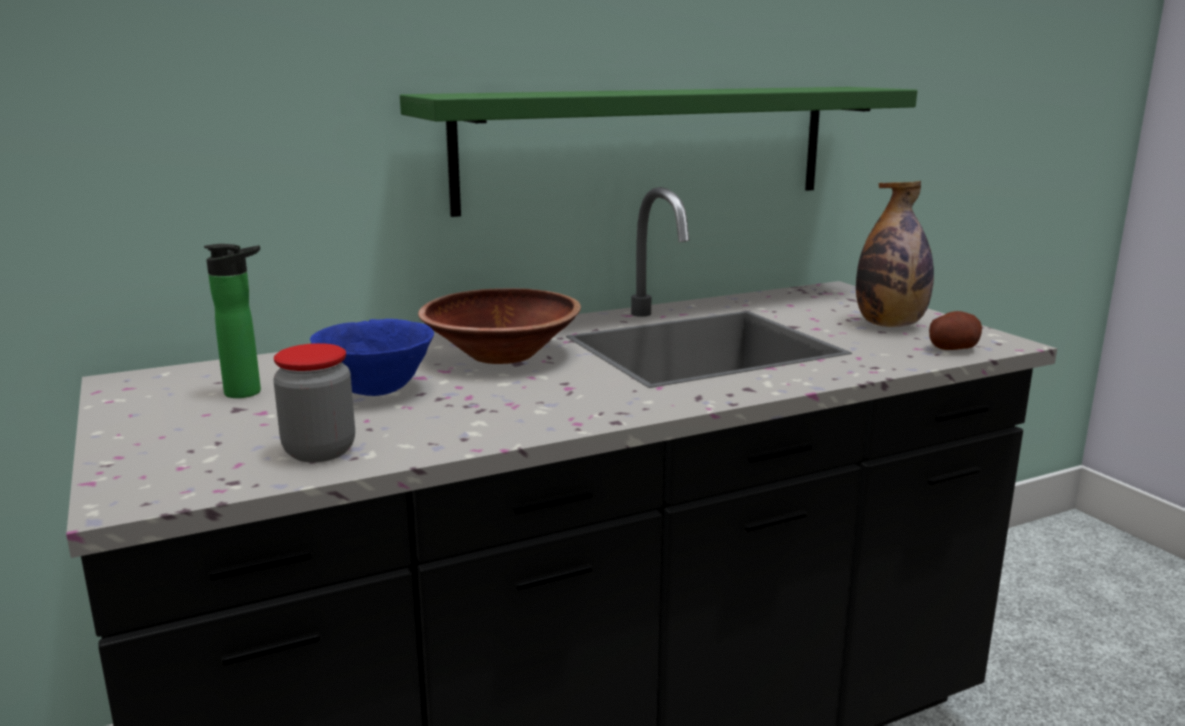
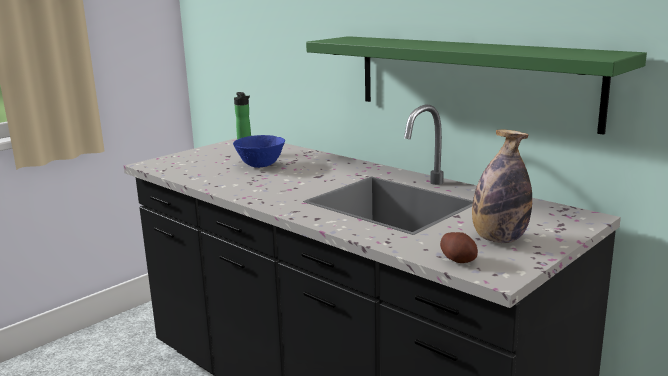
camera: 70 degrees right, 0 degrees up
(319, 451) = (193, 172): jar -> none
(502, 355) = (327, 172): brown bowl -> none

